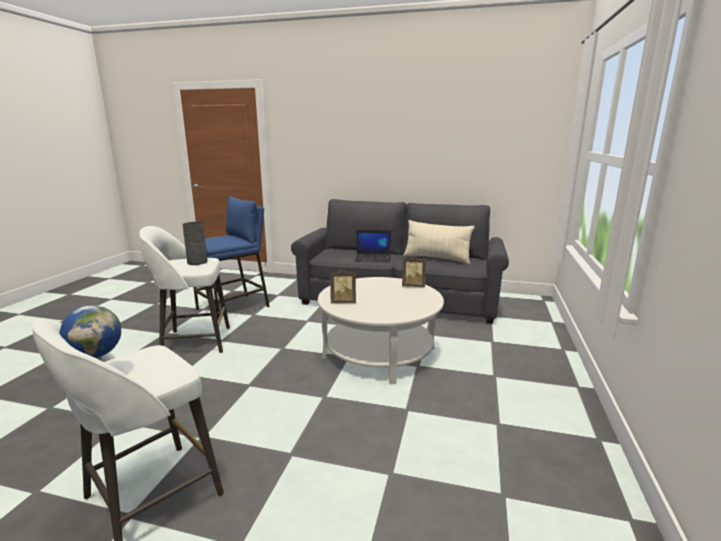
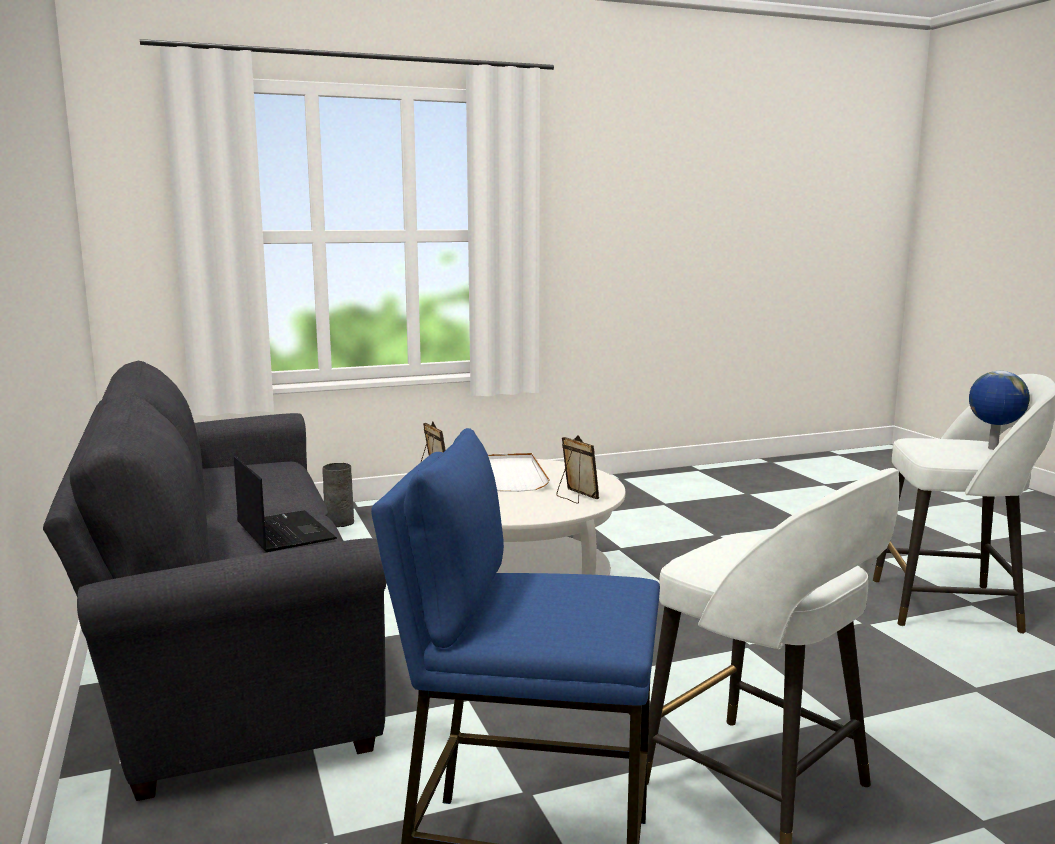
camera: 125 degrees left, 5 degrees down
(198, 262) = (742, 549): grey vase -> grey vase (339, 522)
(399, 301) = (512, 475): none -> white tray
(436, 259) = (228, 491): beige pillow -> none

